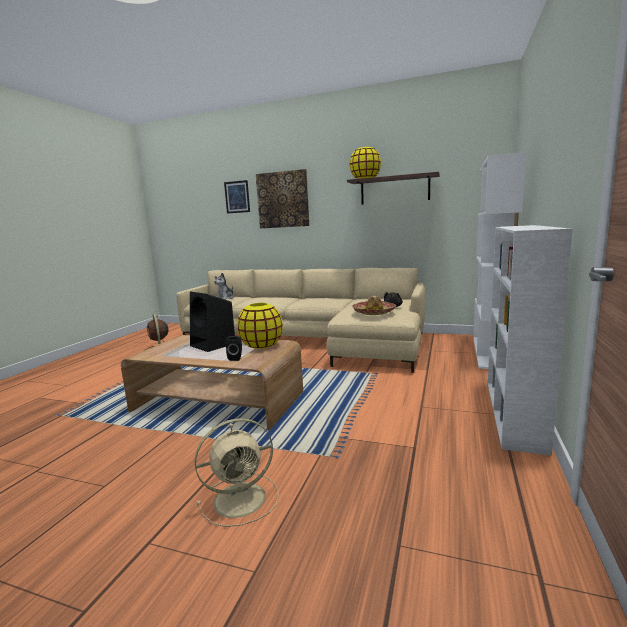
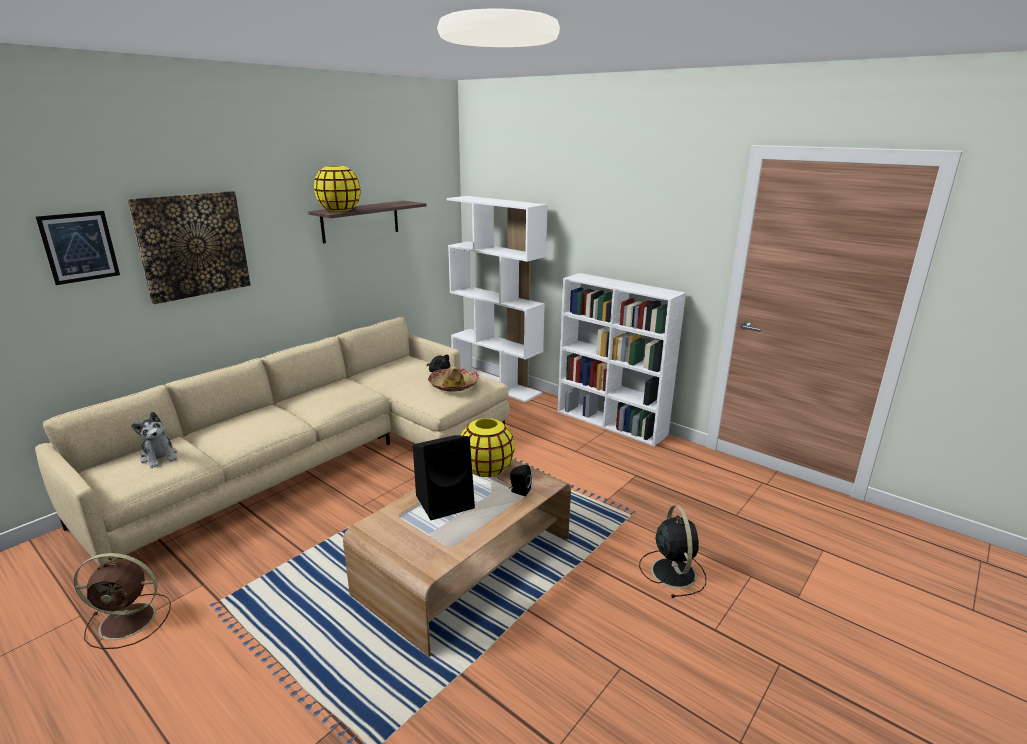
camera: 70 degrees left, 10 degrees up
(242, 498) = (672, 571): beige fan -> black fan

